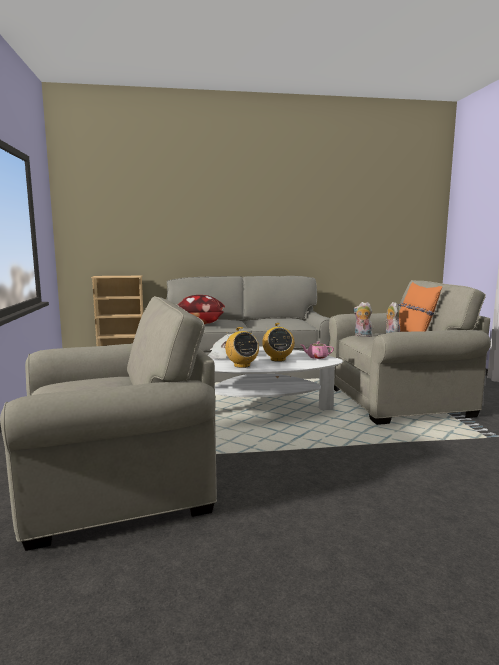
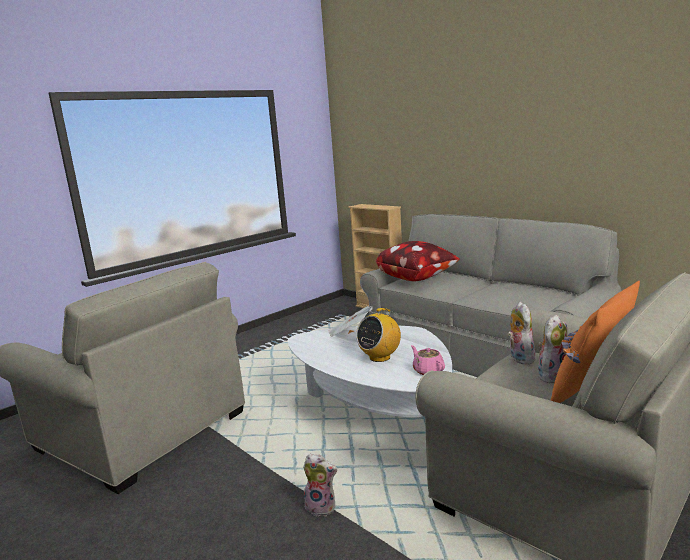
camera: 55 degrees right, 5 degrees up
(242, 365) = (326, 352): radio -> none
(339, 448) = (322, 507): none -> plush toy

